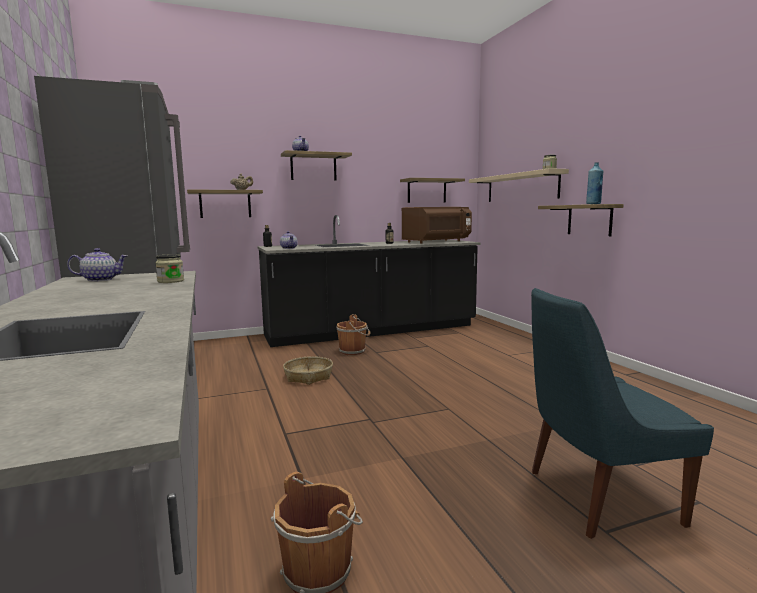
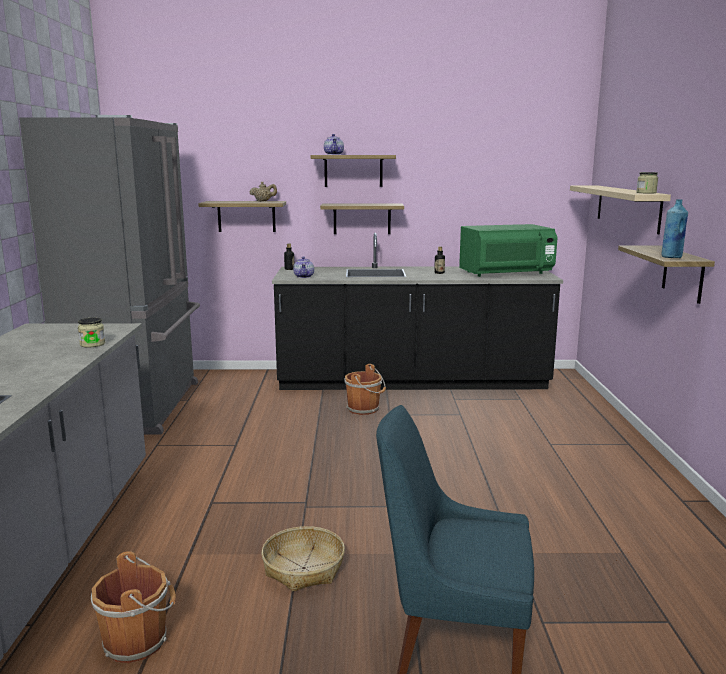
camera: 20 degrees right, 5 degrees up
(101, 279) = (45, 333): teapot -> none
(308, 376) = (287, 436): basket -> basket (303, 568)
(426, 191) = (509, 200): shelf -> shelf (362, 218)
(436, 242) = (506, 274): brown microwave -> green microwave

